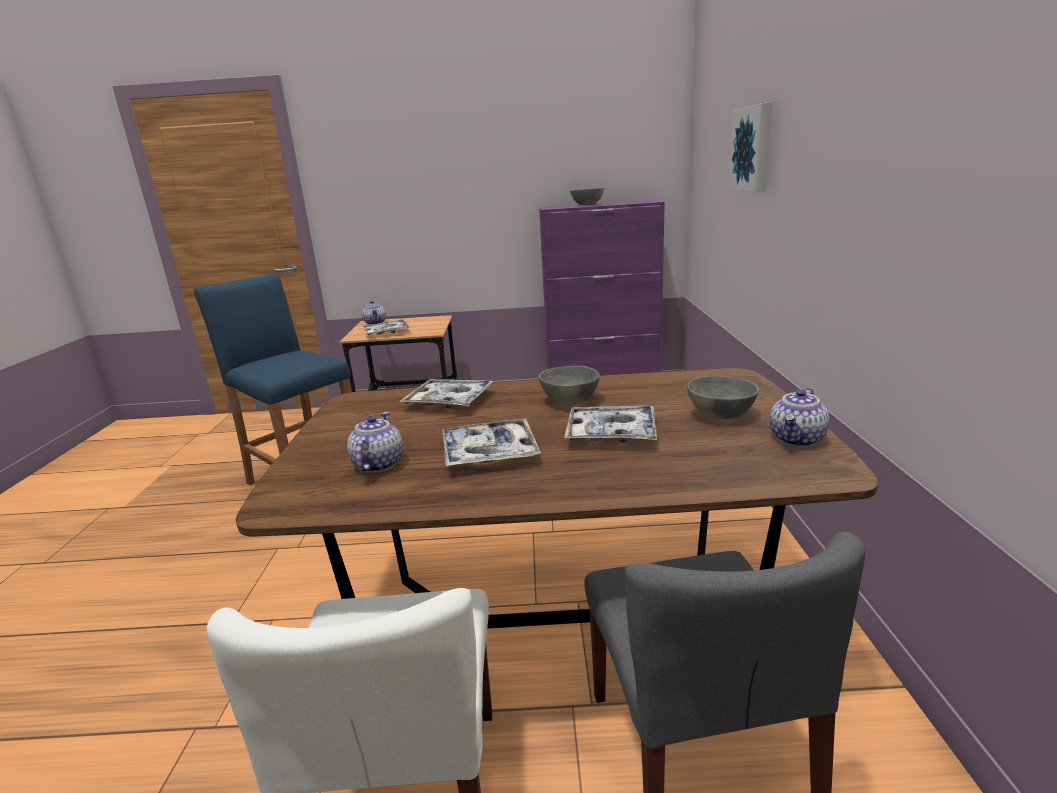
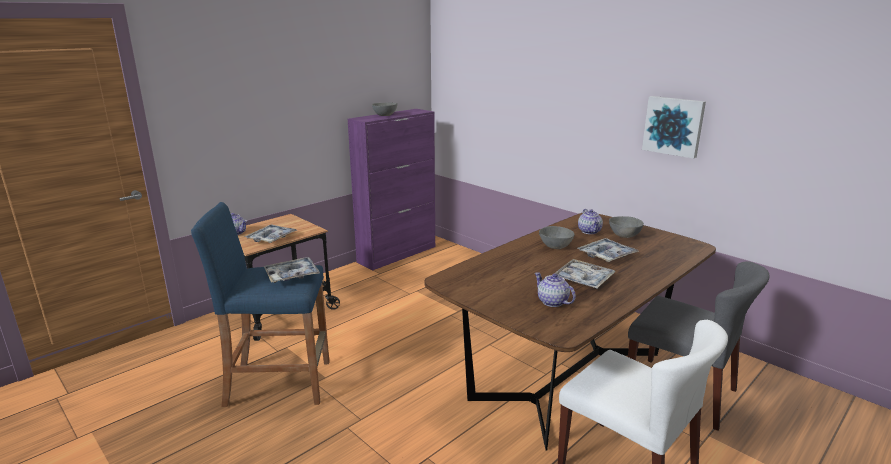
camera: 45 degrees left, 0 degrees up
(449, 401) = (500, 264): tray -> tray (292, 275)
(753, 149) = (529, 87): picture -> picture (673, 126)
(797, 439) = (666, 237): teapot -> teapot (589, 231)

